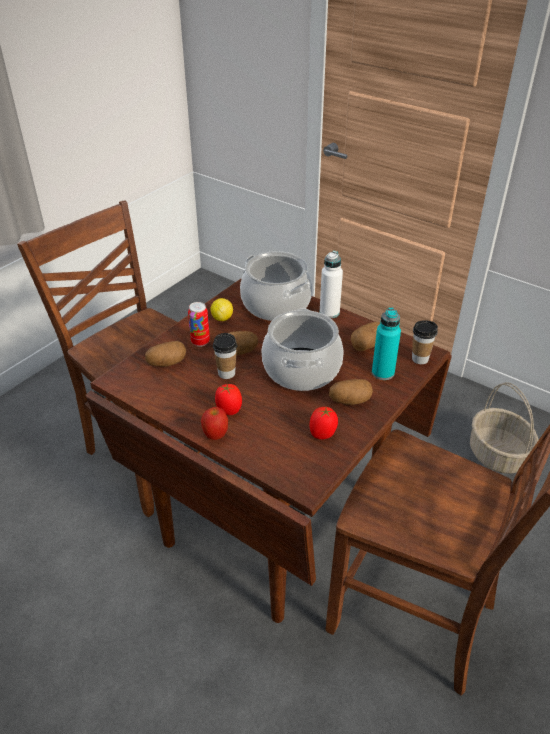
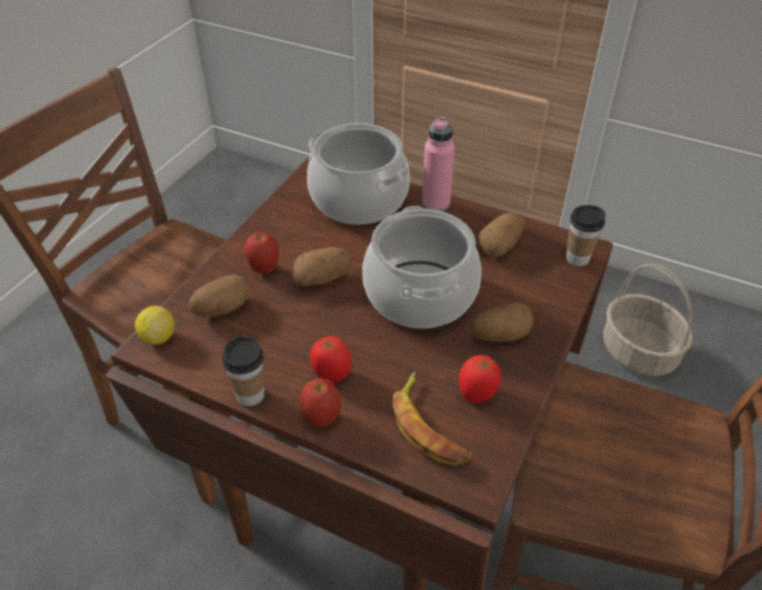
camera: 10 degrees left, 5 degrees up
(200, 342) = (264, 269): can -> apple
(222, 318) = (287, 228): lemon -> lemon (159, 337)
(226, 373) = (314, 314): cup -> cup (250, 395)
(285, 449) = (429, 427): none -> banana
(329, 312) = (436, 203): white bottle -> pink bottle
(383, 373) = (534, 285): turquoise bottle -> none

